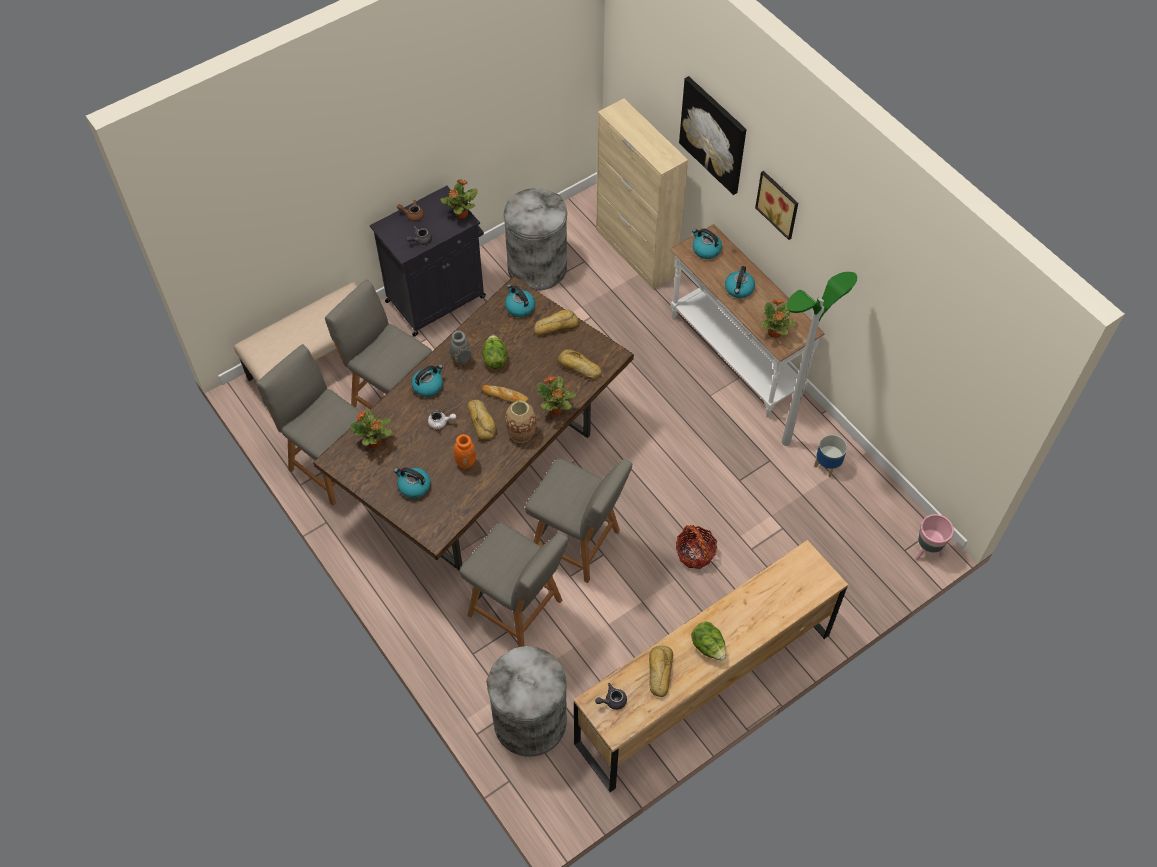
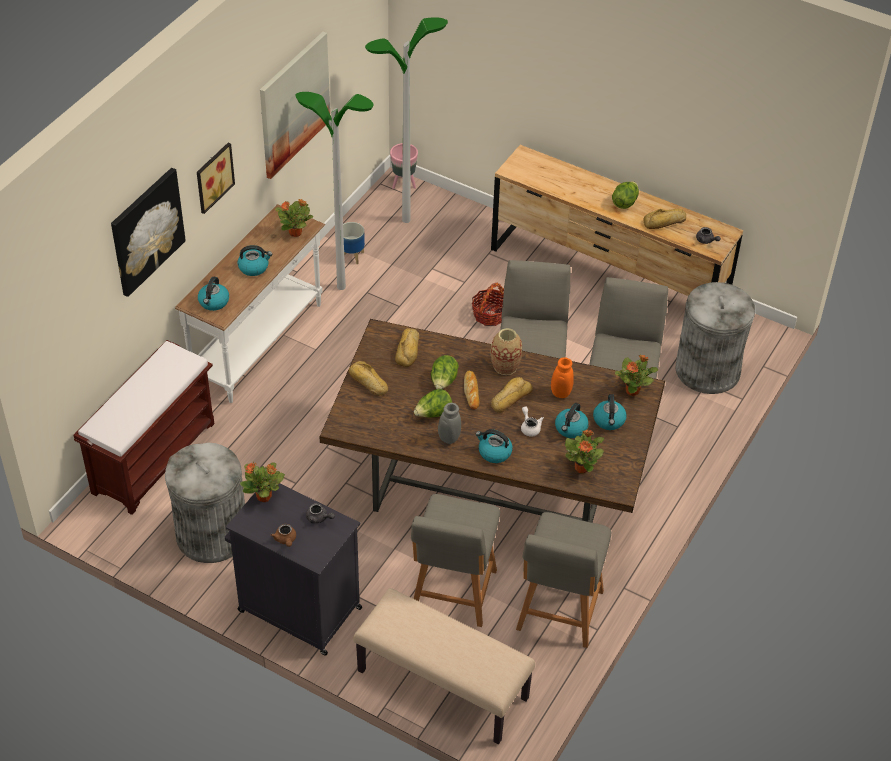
camera: 115 degrees left, 10 degrees down
(519, 307) = (359, 417): kettle -> kettle (571, 429)
(527, 380) = (444, 382): none -> lettuce
(555, 410) = (465, 351): potted plant -> potted plant (633, 390)
(636, 252) = (154, 456): beige cabinet -> brown bench
(866, 532) = (406, 219): none -> floor lamp
(875, 298) = (293, 104): none -> picture

